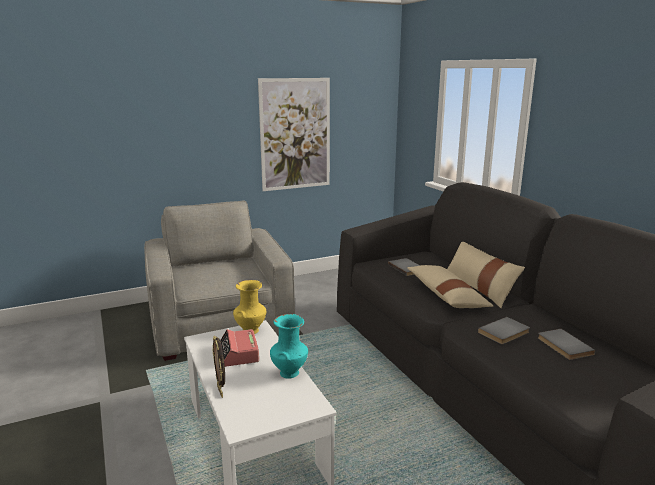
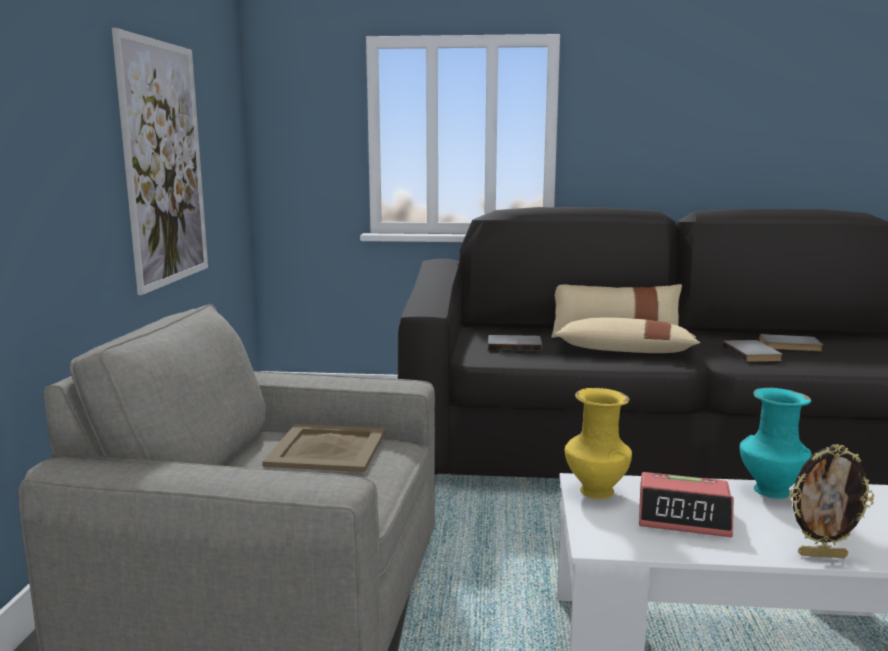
camera: 60 degrees left, 5 degrees down
(232, 271) = (326, 449): none -> beige tray

